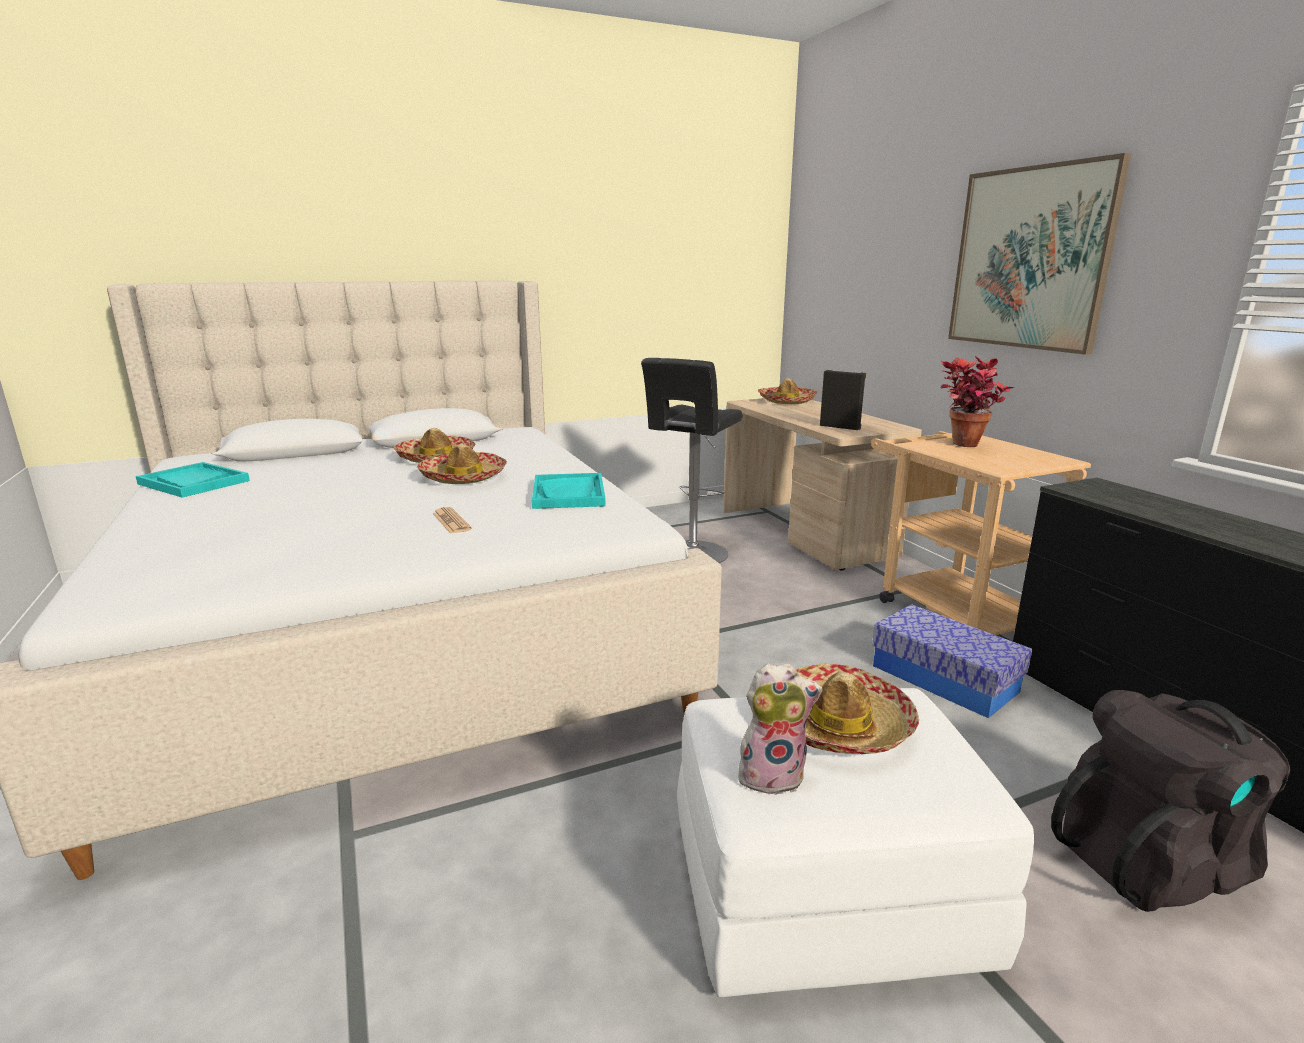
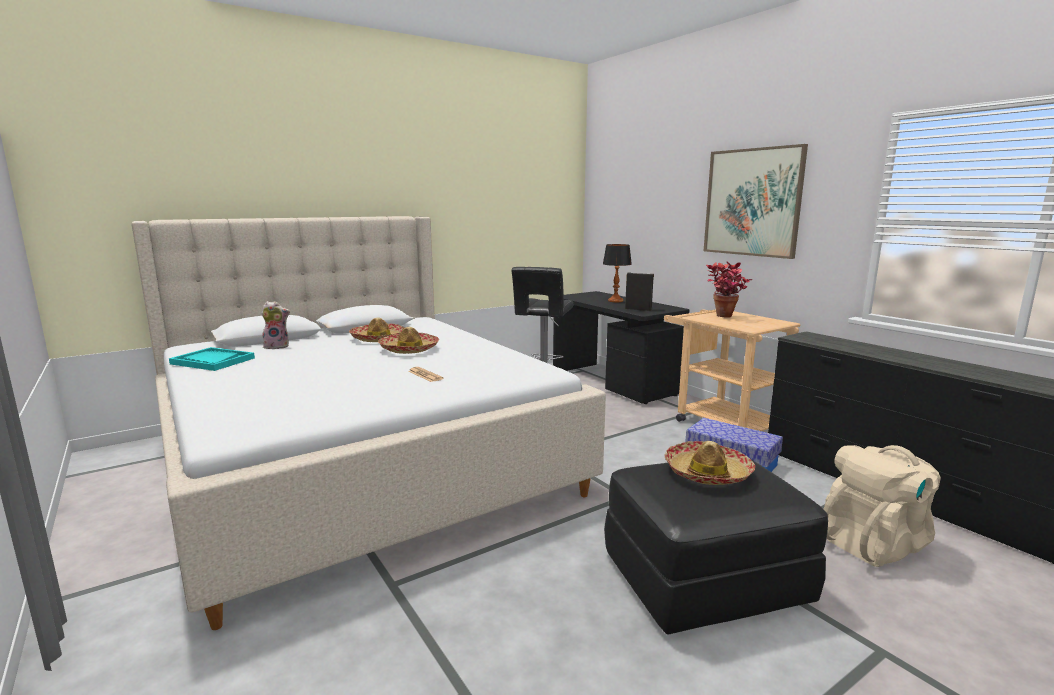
camera: 10 degrees left, 5 degrees down
(569, 494) = (489, 356): turquoise tray -> none
(772, 775) = (683, 499): plush toy -> plush toy (277, 346)
(786, 401) = (593, 295): hat -> none
(806, 533) = (614, 383): beige desk -> black desk
(813, 412) = (615, 301): none -> table lamp
(823, 894) = (703, 580): white ottoman -> black ottoman
(1151, 861) = (874, 543): black backpack -> beige backpack

